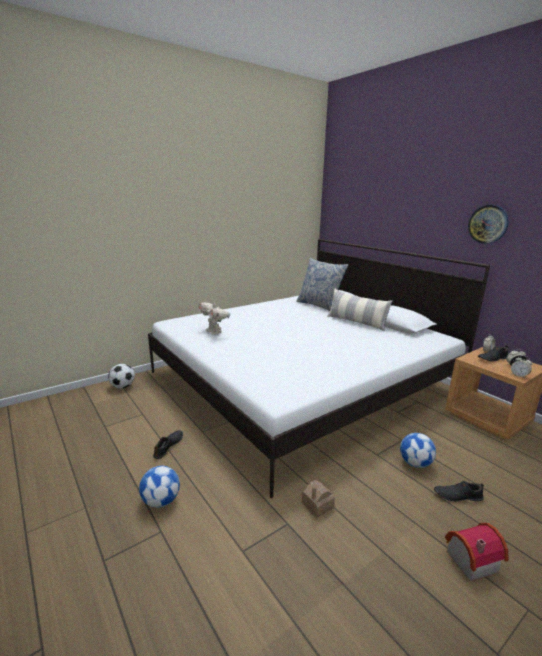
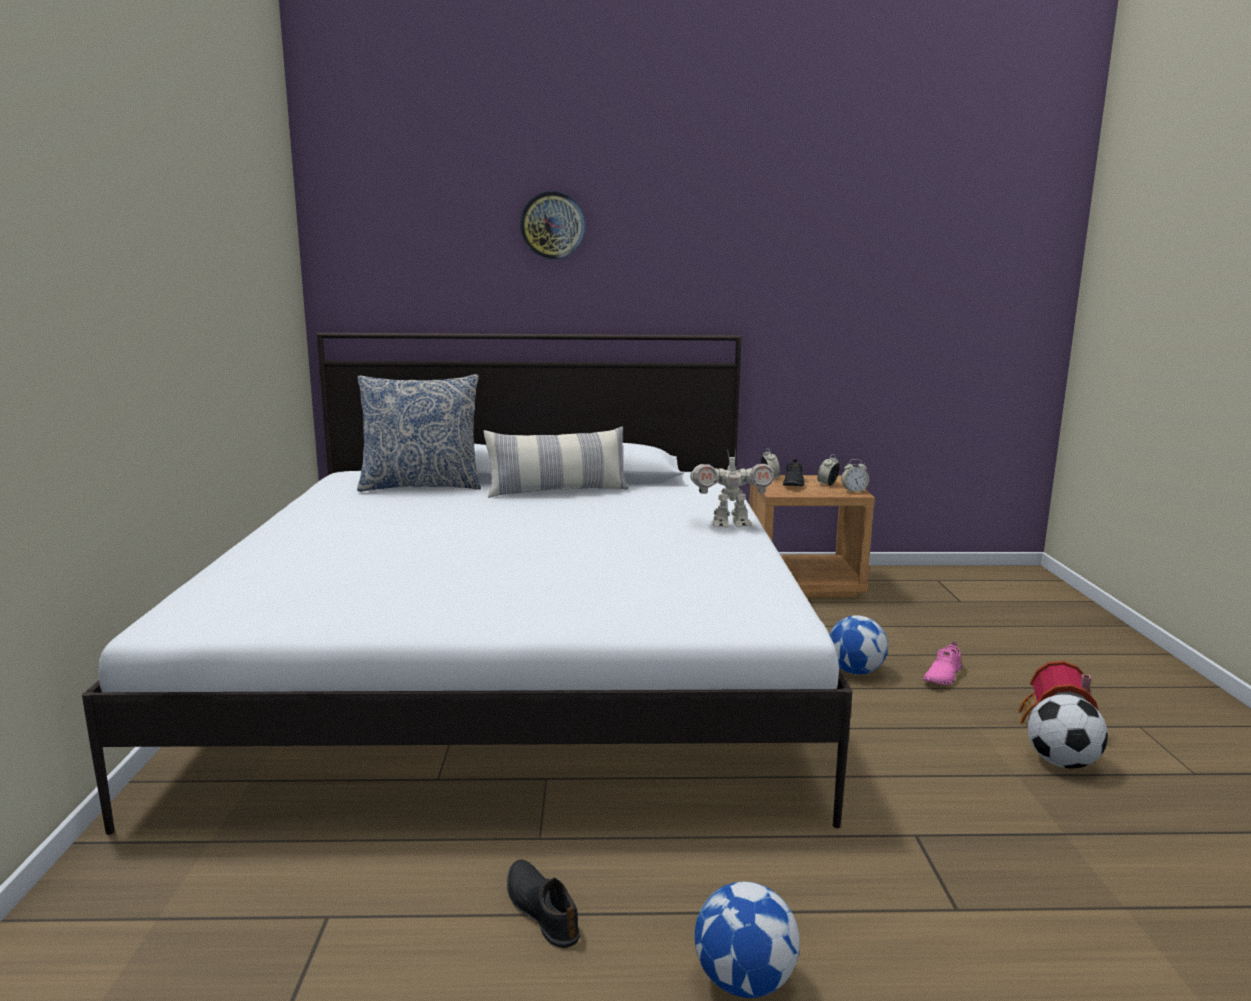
camera: 55 degrees left, 5 degrees down
(123, 386) = (92, 918): football -> football (1062, 763)
(214, 332) = (373, 592): toy robot -> toy robot (730, 524)
(317, 505) = (890, 788): toy house -> none
(457, 495) = (942, 676): black shoe -> pink shoe
(488, 224) = (719, 269): wall clock -> wall clock (553, 225)

